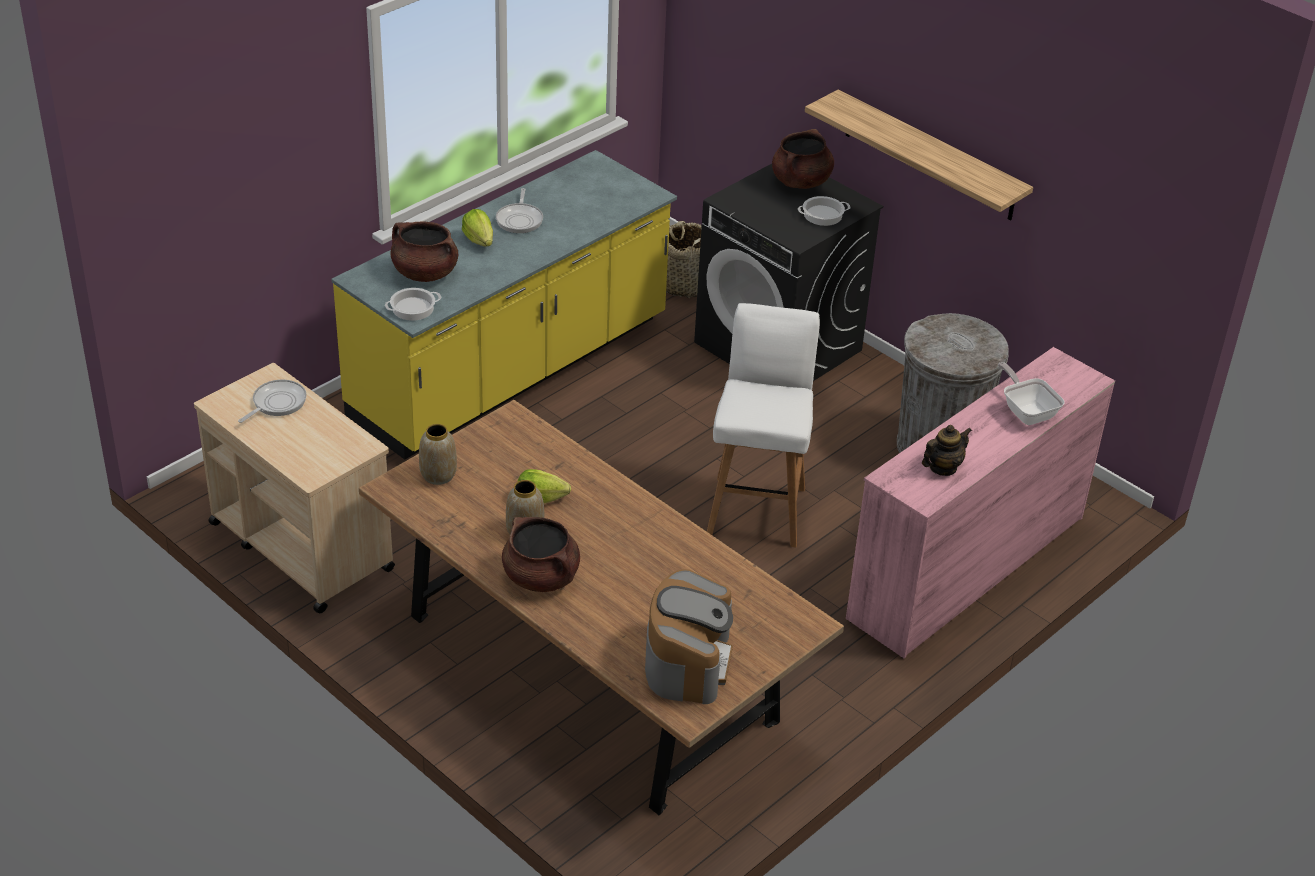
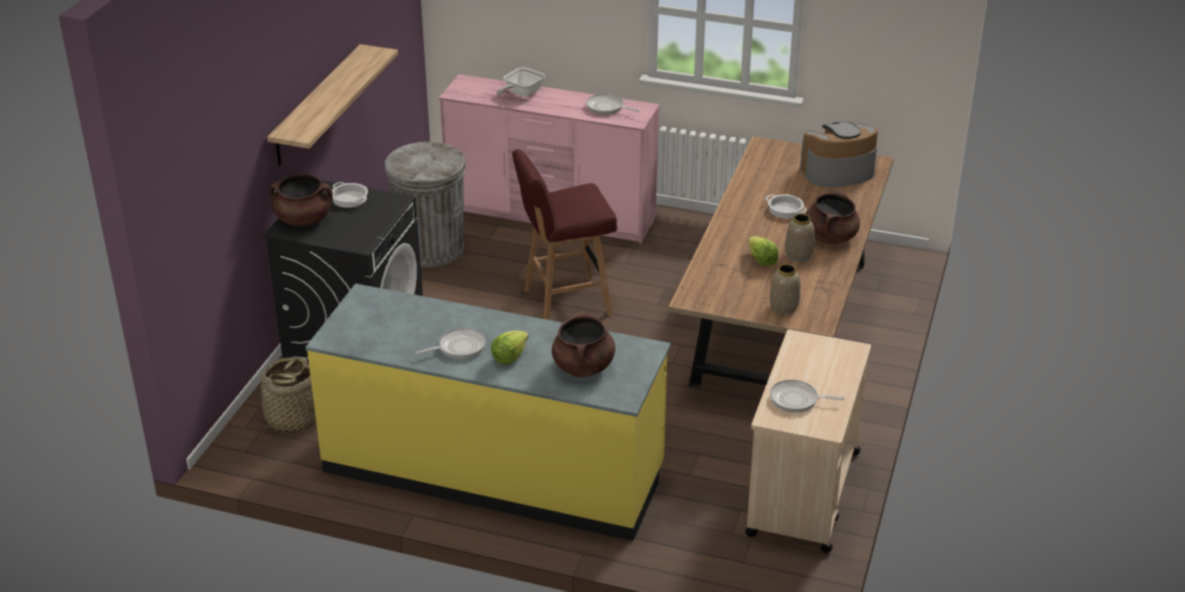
camera: 115 degrees left, 5 degrees down
(413, 309) = (638, 354): cooking pot -> cooking pot (785, 210)
(757, 509) = (565, 302): white stool -> red stool
(942, 468) = (607, 107): teapot -> frying pan

